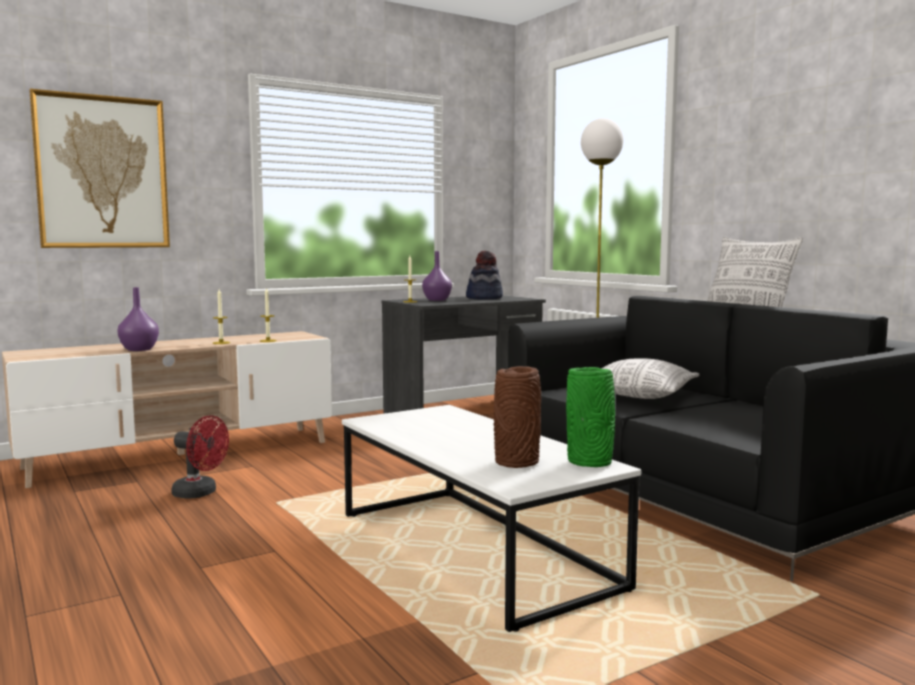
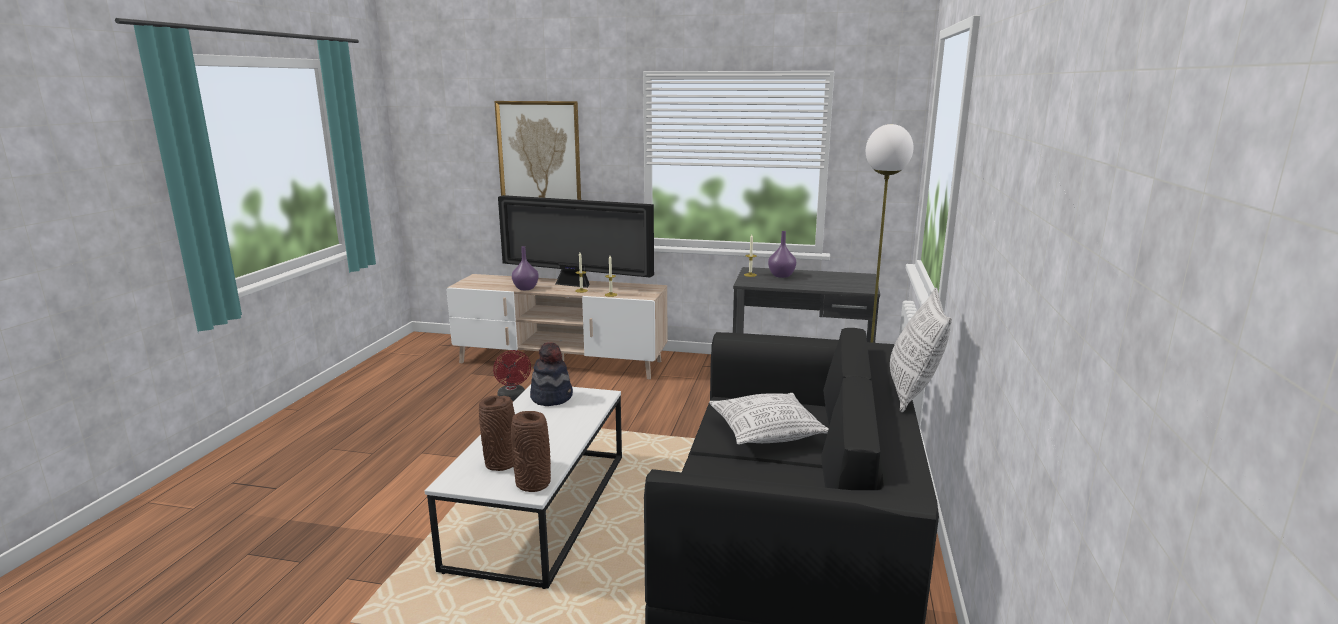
camera: 45 degrees right, 10 degrees up
(197, 341) = (576, 285): none -> television
(484, 298) = (832, 280): hat -> hat (552, 397)
(591, 462) = (534, 484): green vase -> brown vase

